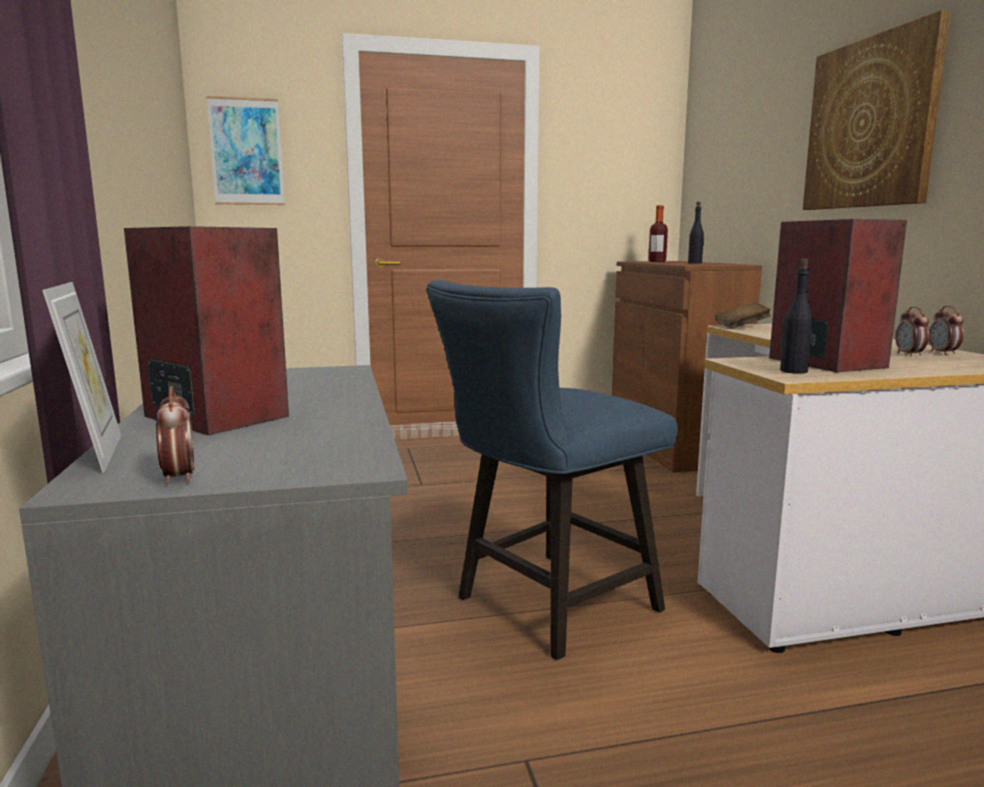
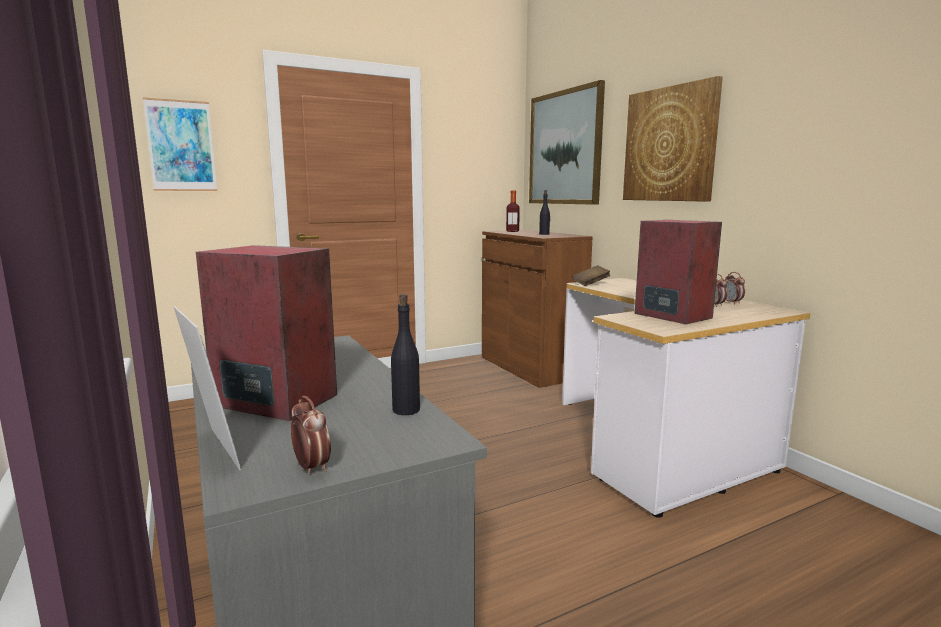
camera: 15 degrees left, 0 degrees up
(546, 607) = (494, 507): blue chair -> none
(733, 144) = (565, 148): none -> picture
(793, 371) = (660, 325): black bottle -> black bottle (406, 410)

